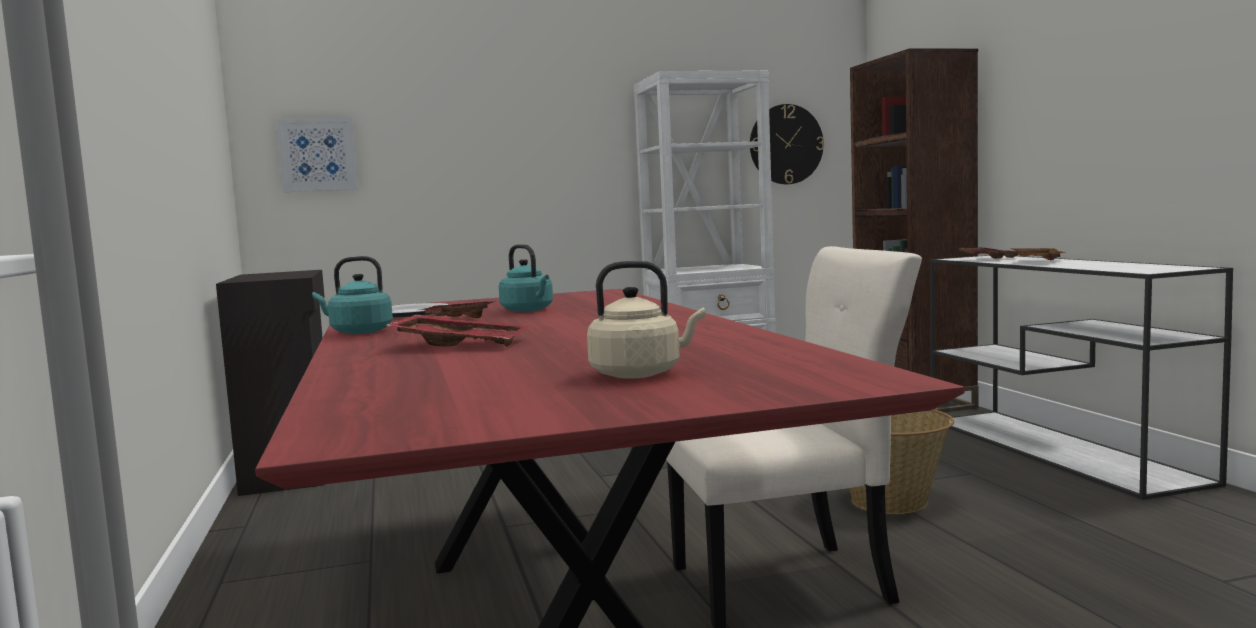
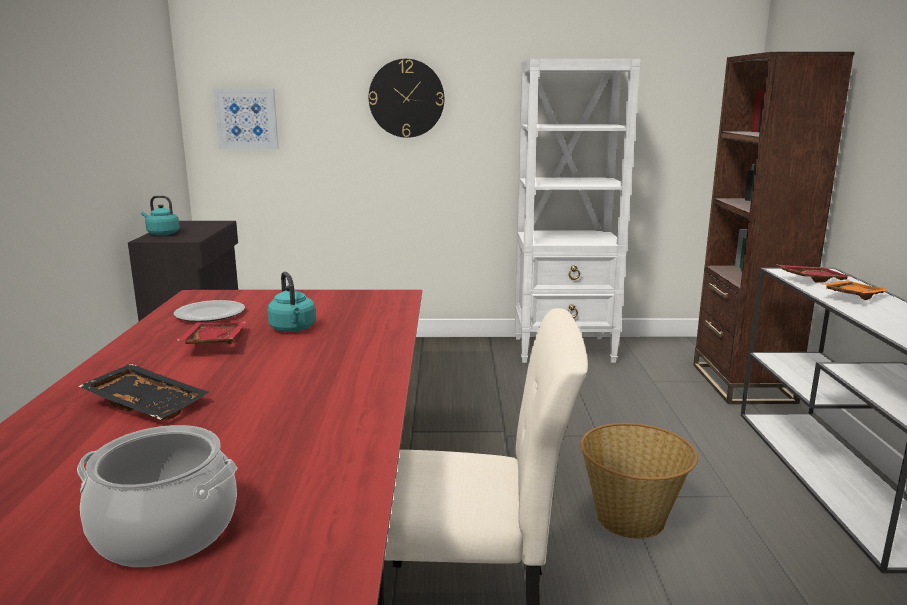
camera: 15 degrees right, 10 degrees up
(358, 332) = (125, 350): turquoise kettle -> turquoise kettle (162, 234)
(462, 344) = (148, 404): red tray -> black tray
(640, 374) = (166, 530): beige kettle -> cooking pot
(786, 144) = (667, 122): wall clock -> wall clock (406, 98)

